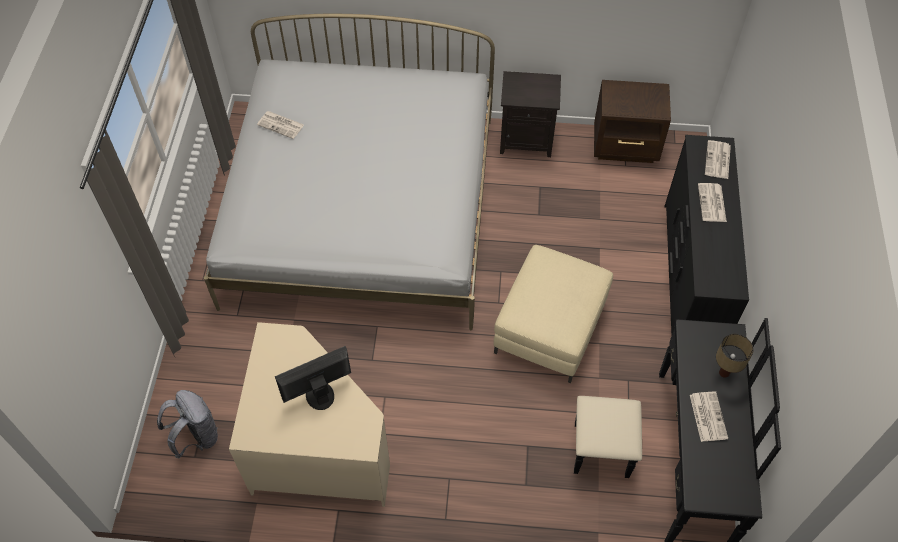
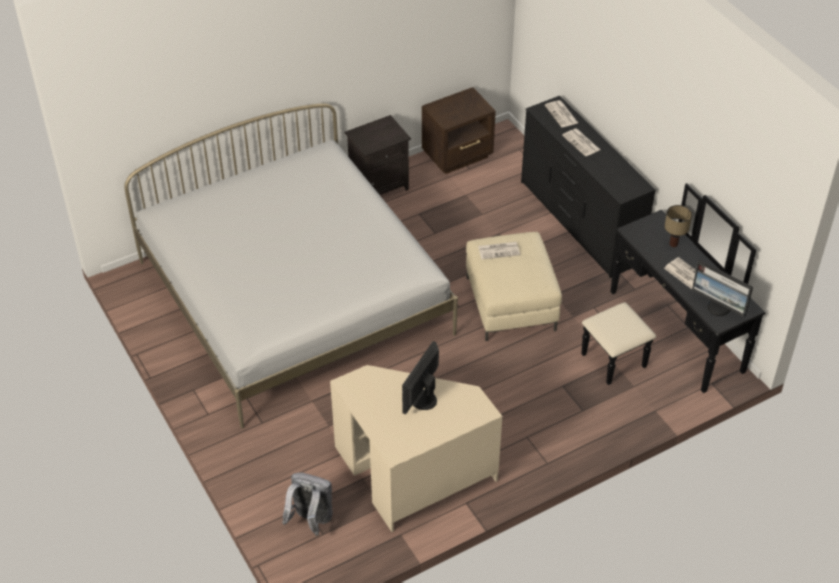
camera: 35 degrees left, 10 degrees down
(281, 125) = (207, 247): newspaper -> newspaper (499, 250)
(712, 478) = (719, 307): none -> monitor

